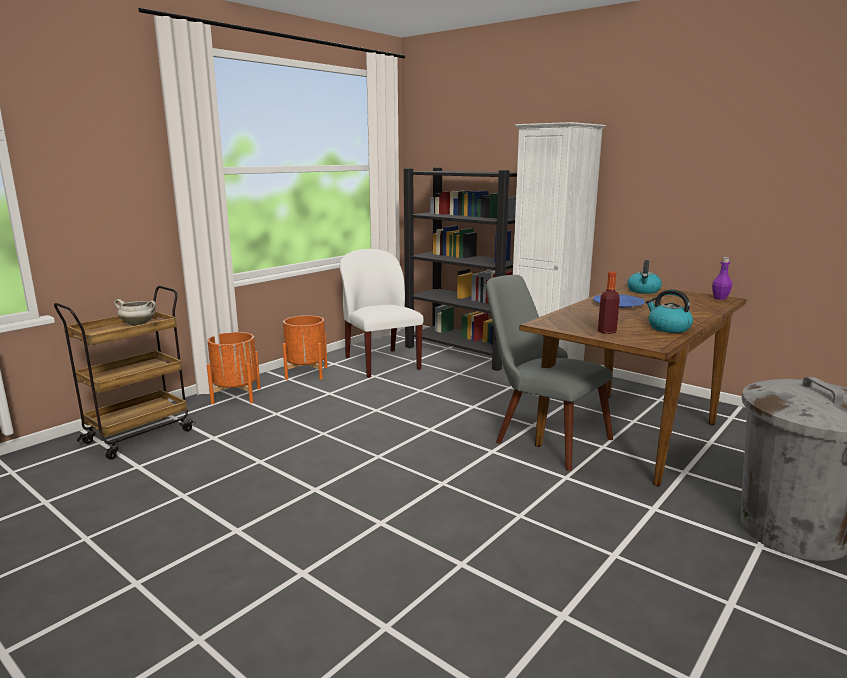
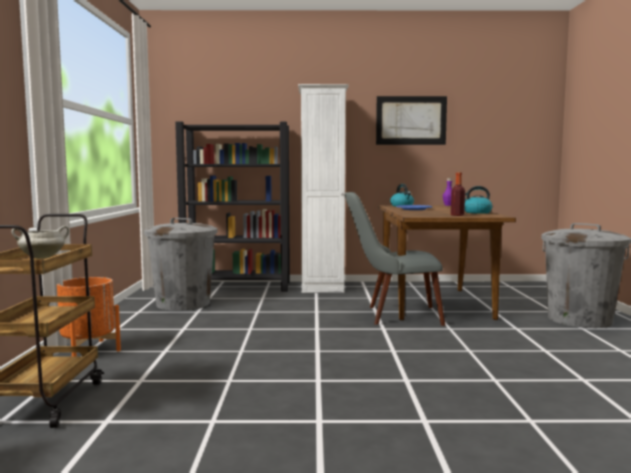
camera: 40 degrees left, 10 degrees down
(306, 373) = (126, 322): orange planter -> none
(381, 363) = (183, 303): white chair -> grey trash can
(697, 163) = (411, 120): none -> picture

